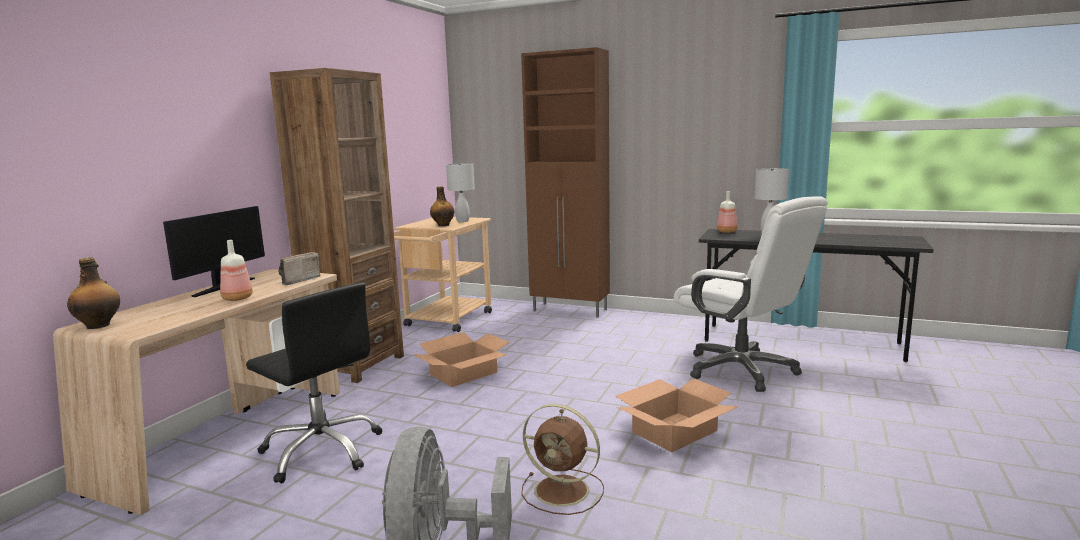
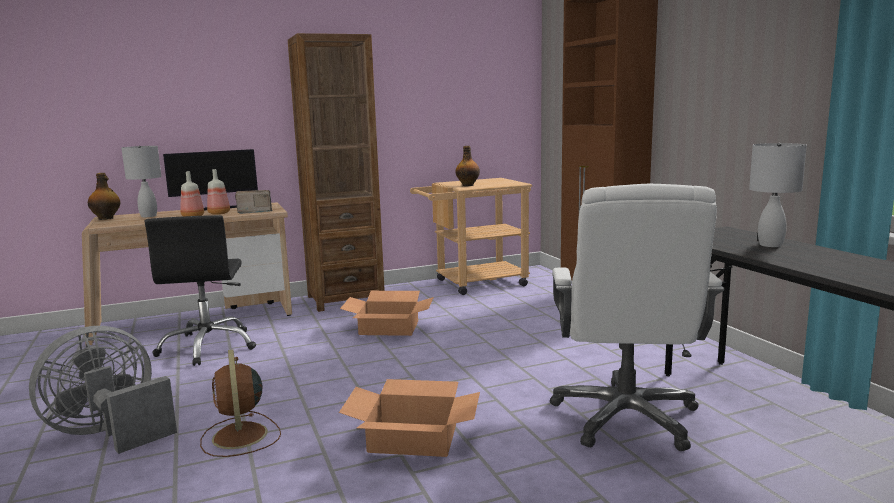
camera: 45 degrees right, 0 degrees up
(463, 221) = (497, 184): white table lamp -> white table lamp (148, 216)
(727, 231) = (732, 232): bottle -> bottle (220, 213)

